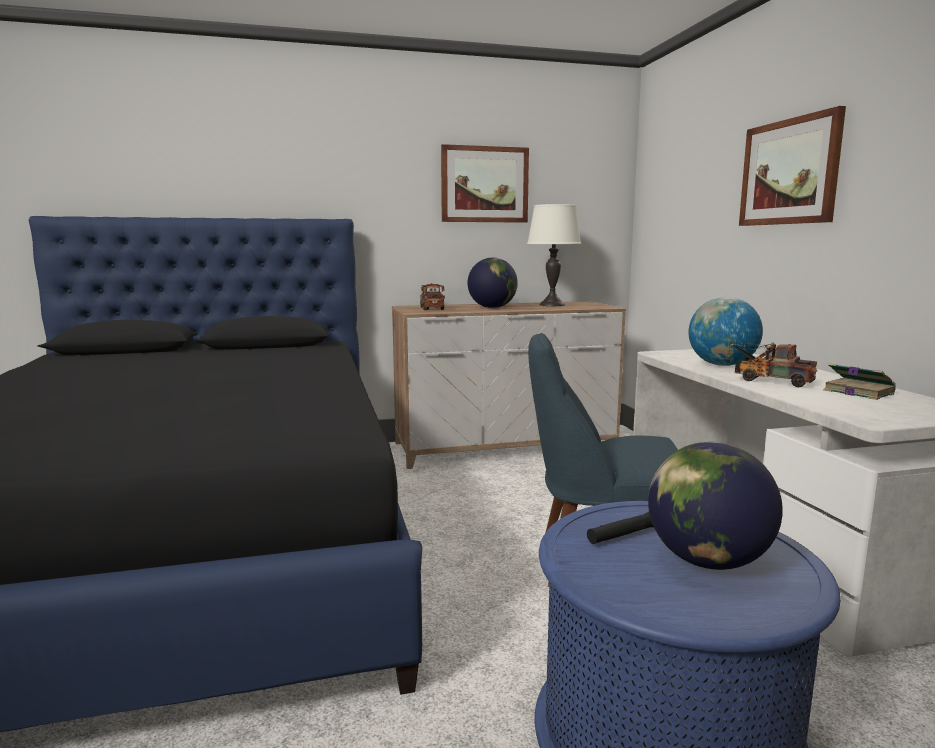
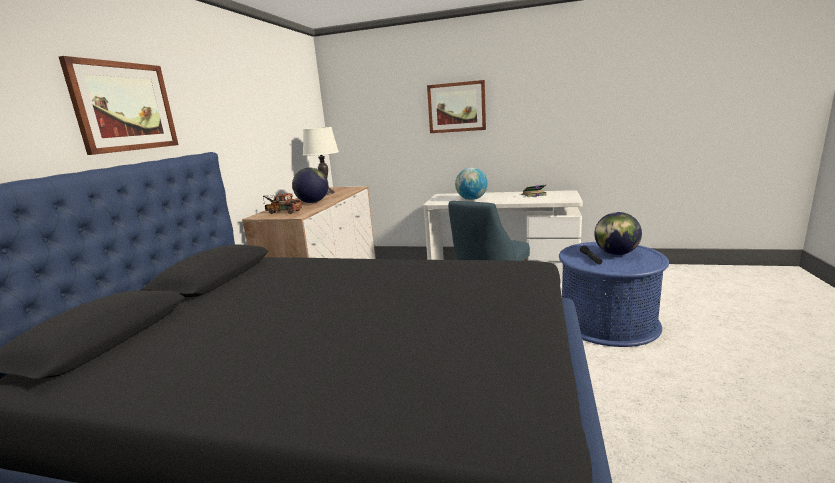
camera: 60 degrees left, 5 degrees up
(484, 184) = (268, 115): picture -> picture (124, 107)
(768, 380) = (506, 199): toy truck -> none

